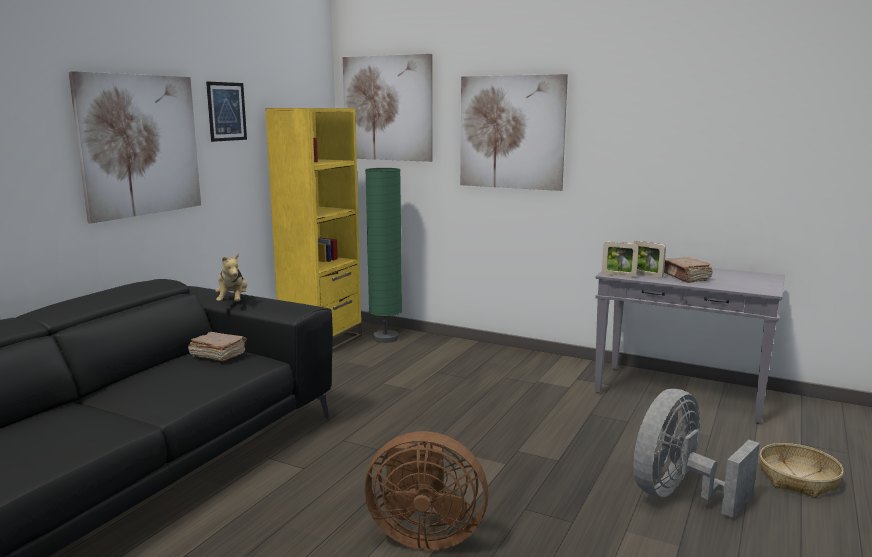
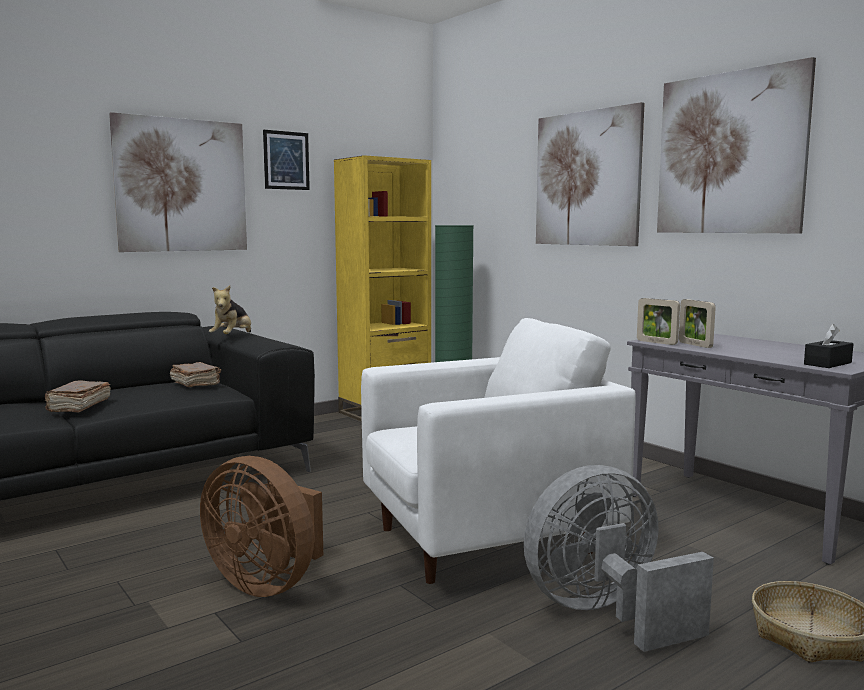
camera: 25 degrees right, 5 degrees down
(387, 108) = (475, 162): picture -> picture (730, 153)
(541, 454) = (485, 541): none -> white armchair
(685, 277) = (746, 350): brown book -> brown book (78, 406)
(753, 287) = (827, 363): none -> black tissue box

